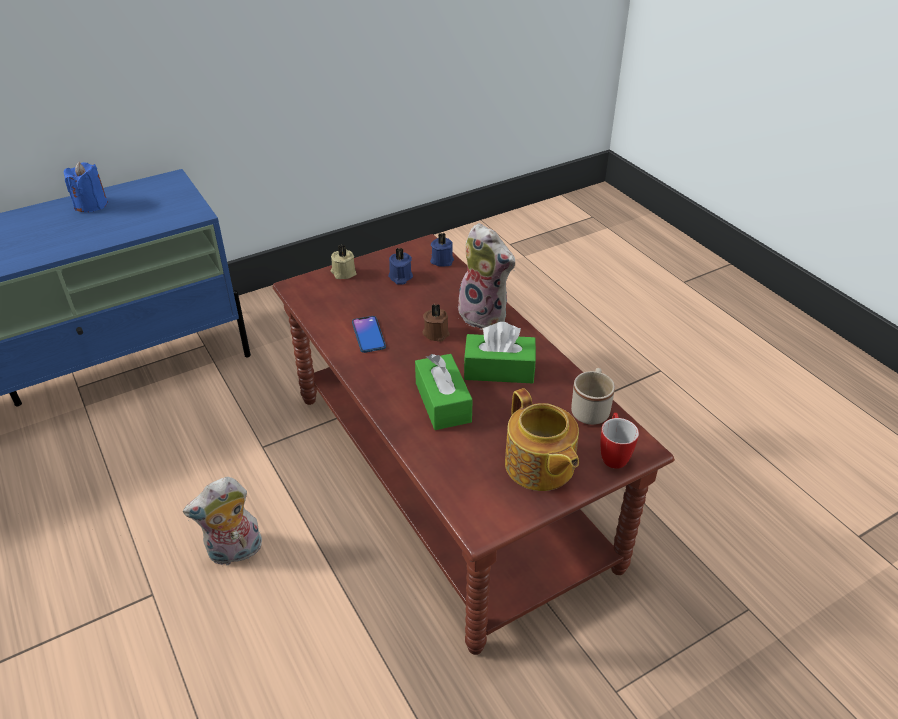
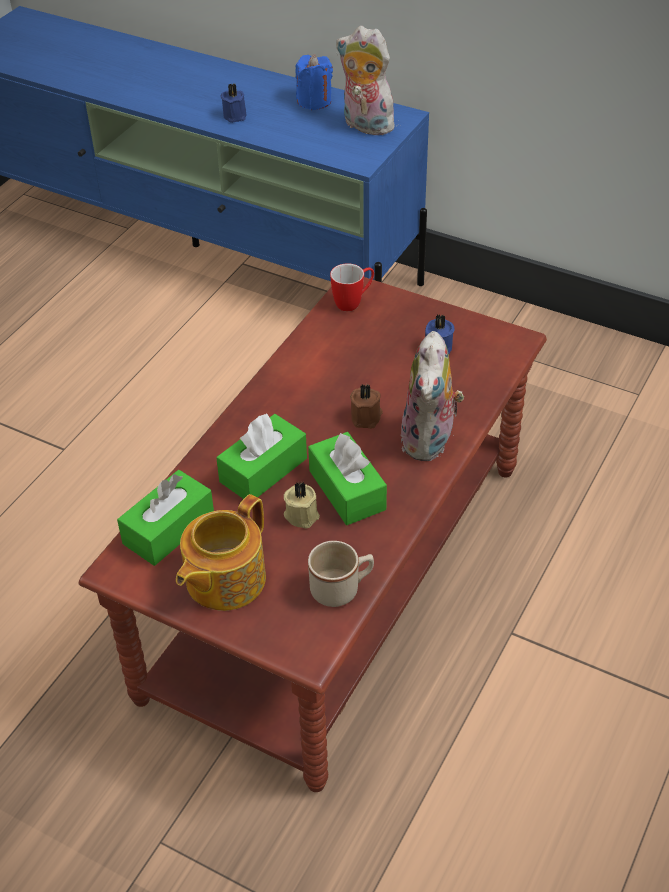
camera: 60 degrees right, 5 degrees up
(235, 553) = (136, 474): plush toy -> plush toy (365, 126)
(343, 273) = (405, 306): beige candle -> beige candle (302, 514)
(368, 335) = (321, 372): phone -> none
(441, 260) = (499, 364): blue candle -> blue candle (236, 115)
(461, 478) = (168, 529): none -> green tissue box
(613, 454) = (282, 633): mug -> mug (353, 302)

